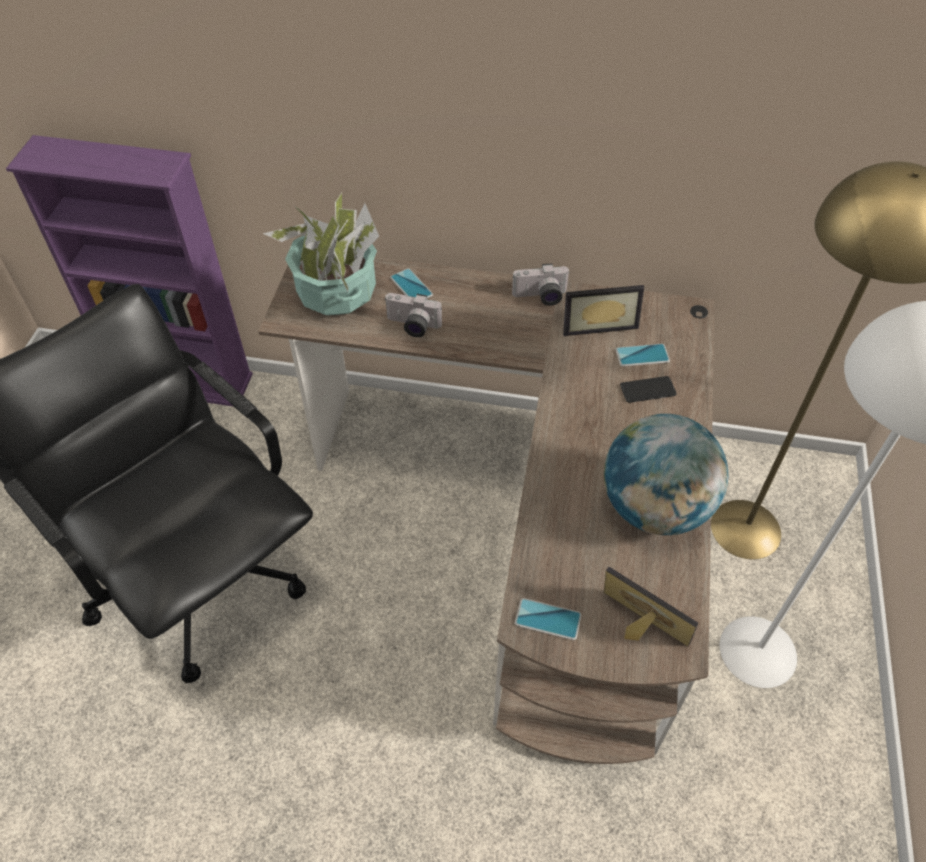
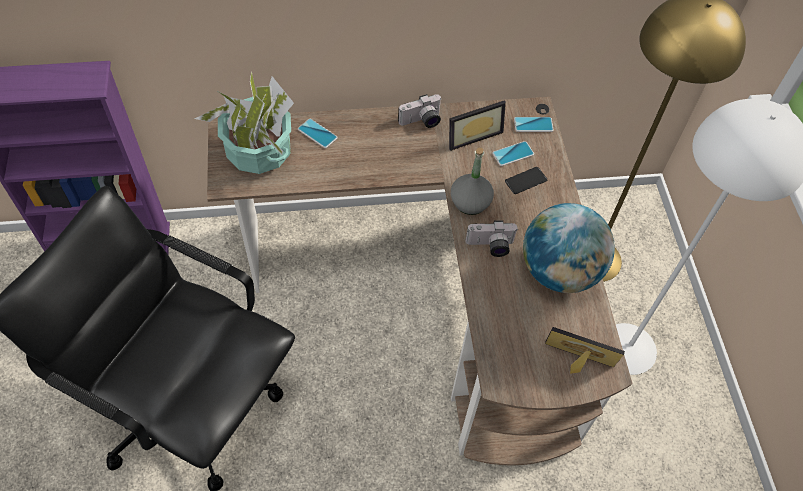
camera: 20 degrees left, 5 degrees up
(412, 326) = (331, 168): camera -> camera (490, 246)
(548, 619) = (513, 374): phone -> phone (533, 125)
(567, 400) = (470, 202): none -> grey bottle

